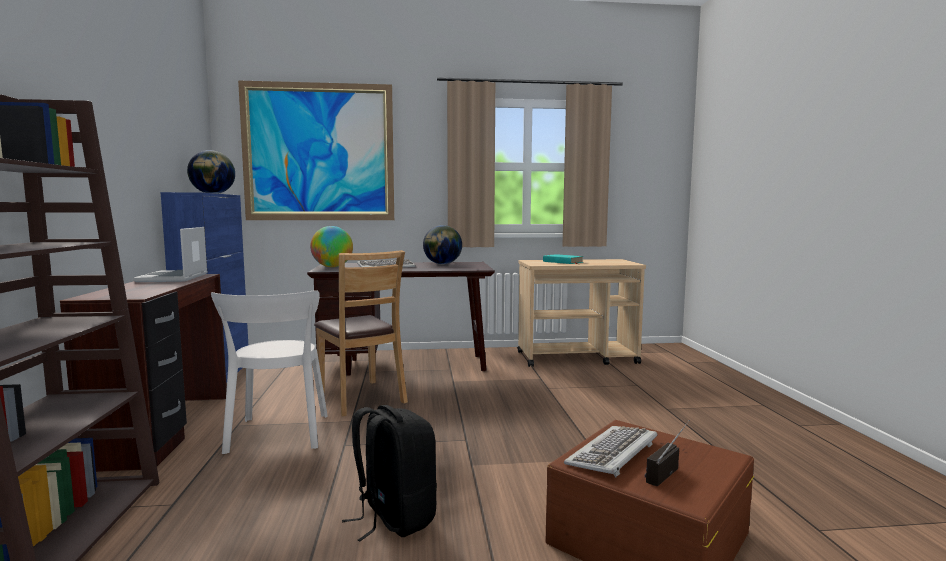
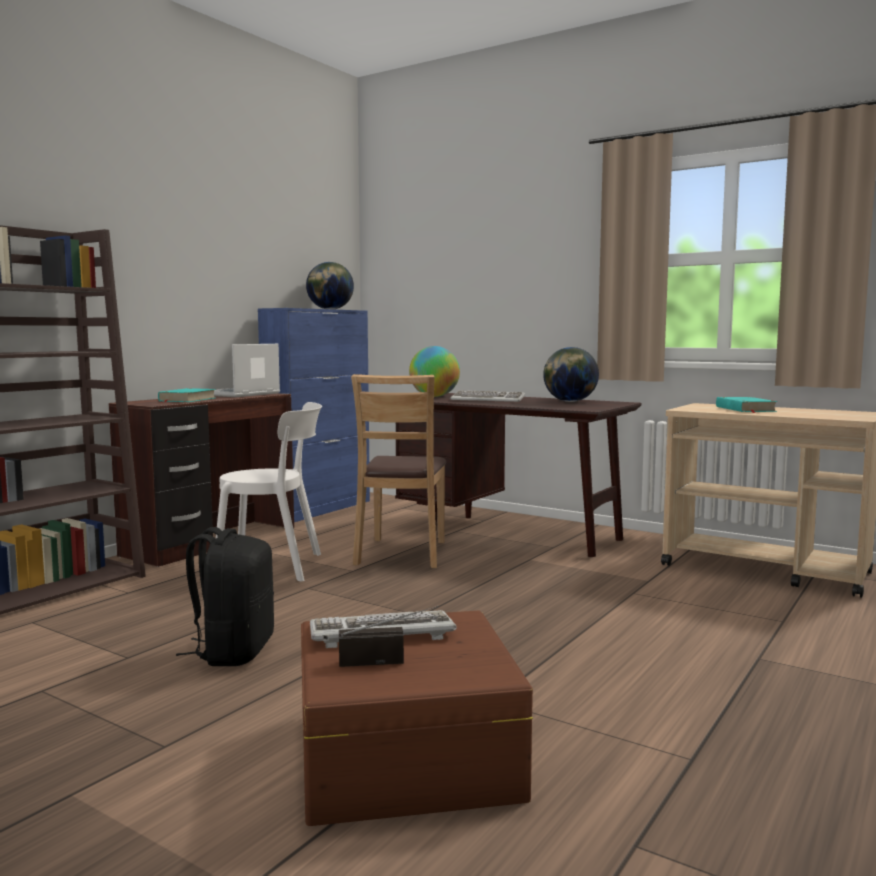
camera: 40 degrees right, 0 degrees up
(144, 288) = (187, 399): none -> turquoise book
(277, 435) = (275, 566): white chair -> white chair turned 120 degrees counterclockwise
(318, 152) = (457, 256): picture -> none

